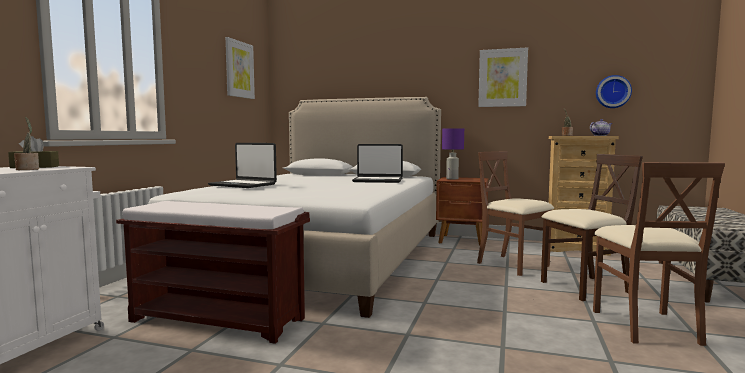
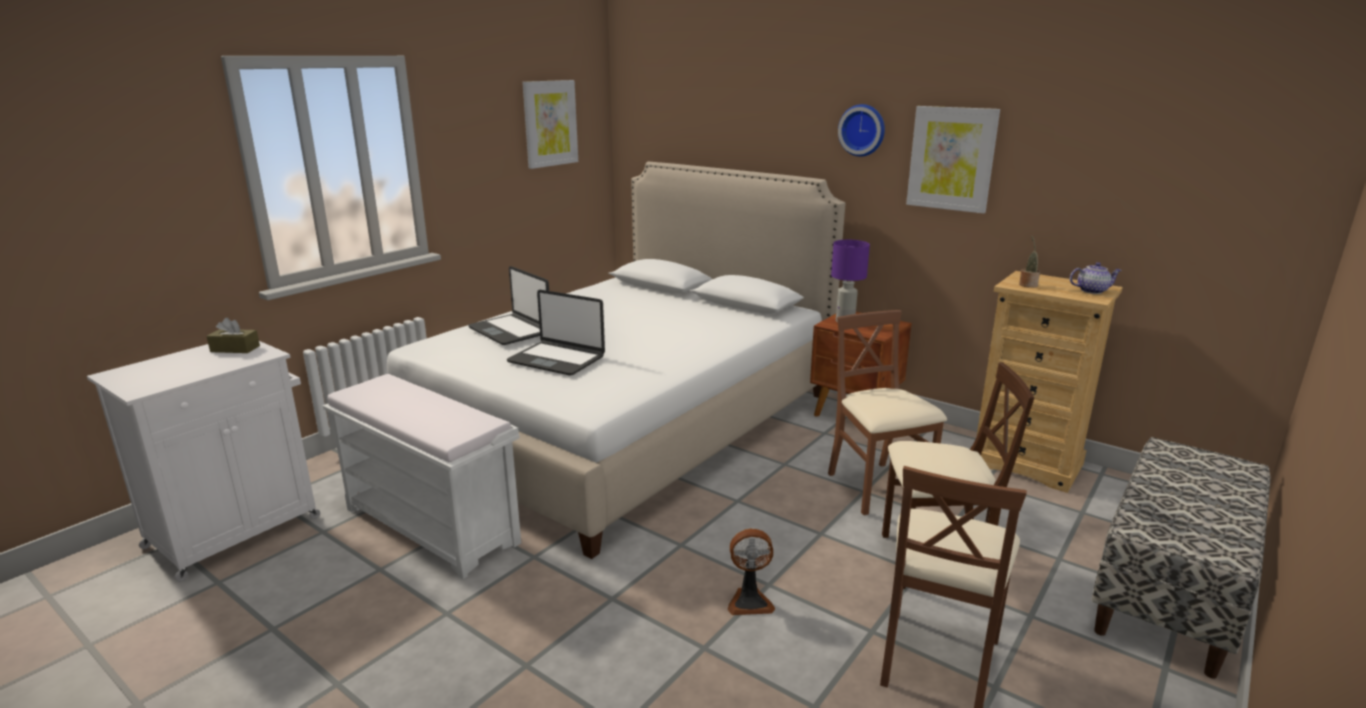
camera: 20 degrees right, 15 degrees up
(28, 169) = (218, 364): potted plant -> none
(219, 319) = (433, 526): brown bench -> white bench
(378, 180) = (710, 326): laptop -> laptop (557, 359)
(503, 320) = (749, 601): none -> fan
(612, 92) = (1143, 207): wall clock -> wall clock (862, 130)

